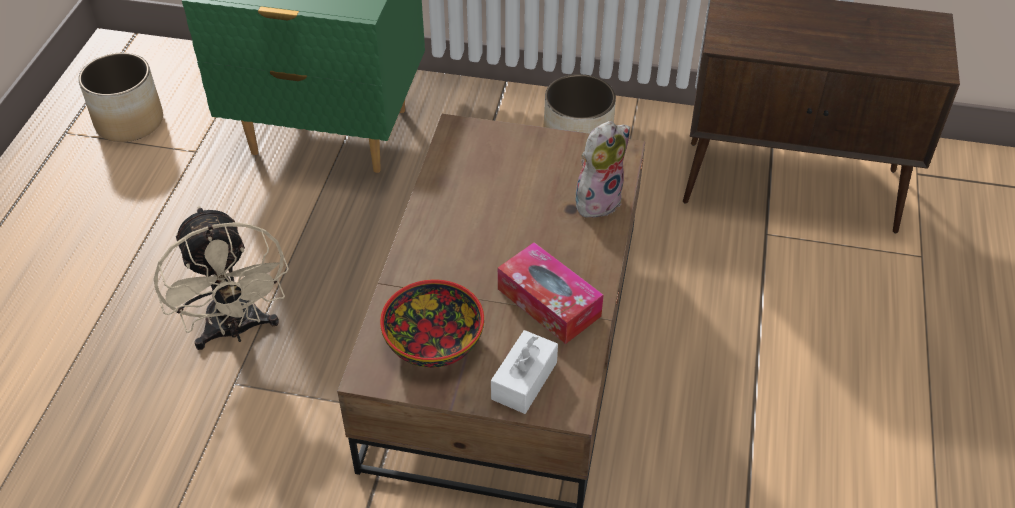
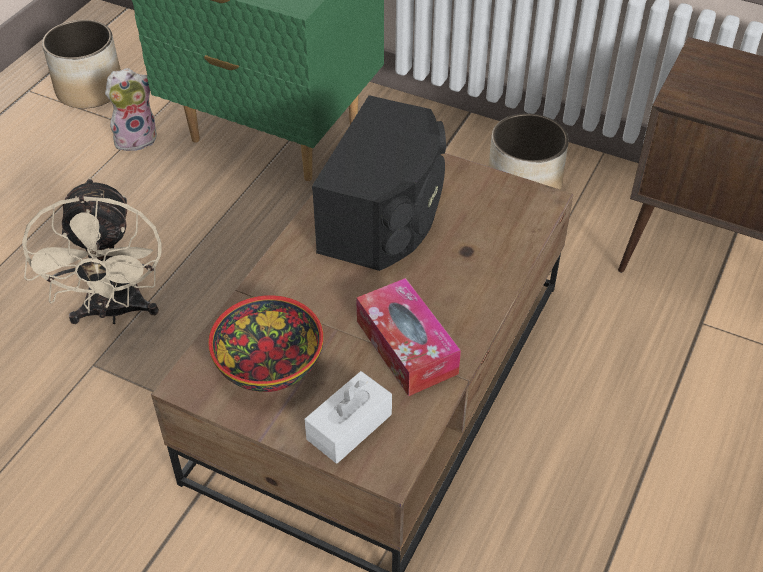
camera: 15 degrees right, 0 degrees up
(489, 191) = (385, 216): none -> black speaker
(597, 200) = (499, 247): plush toy -> plush toy (137, 138)

